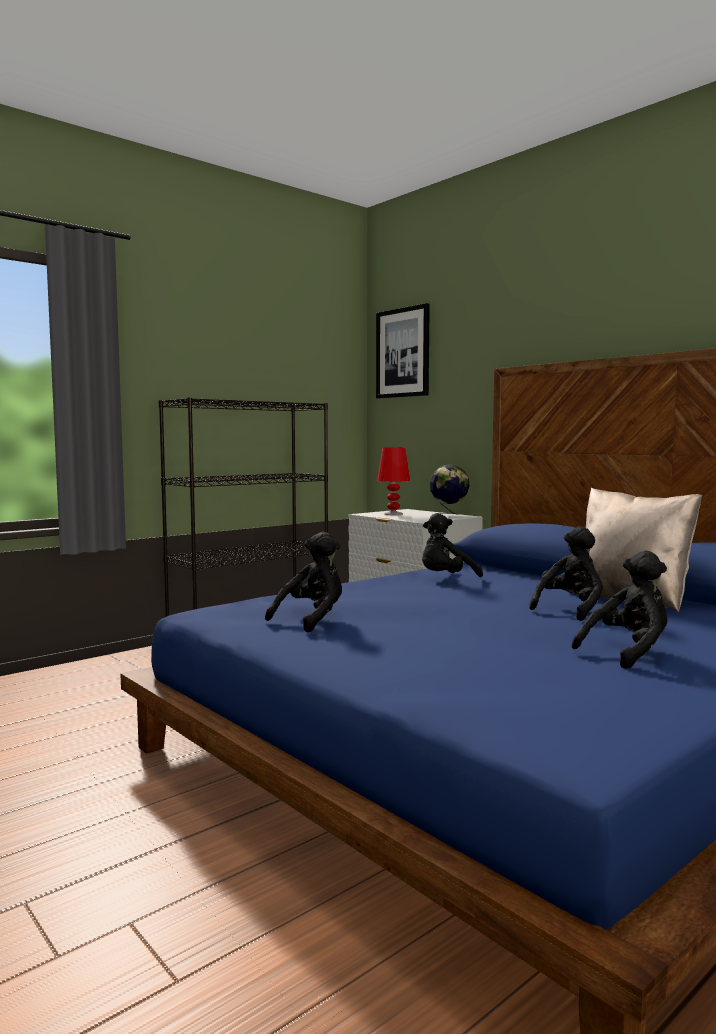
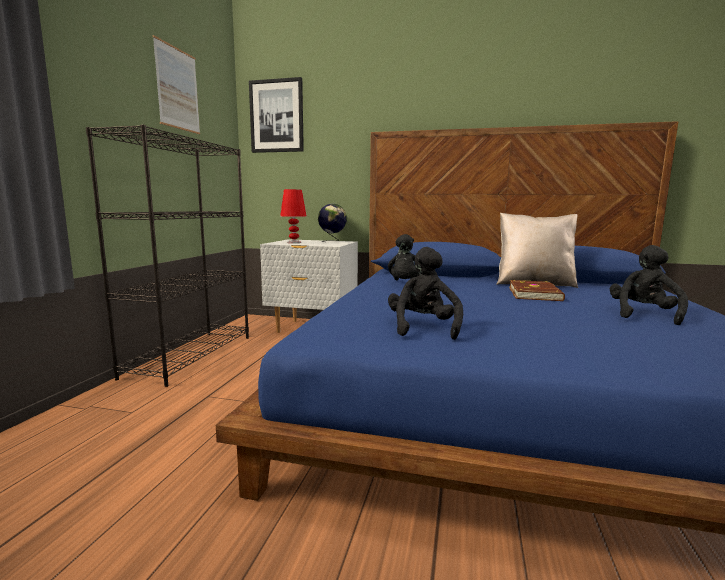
camera: 35 degrees left, 5 degrees up
(273, 342) = (177, 89): none -> picture
(570, 609) = (535, 294): black plush toy -> brown book

